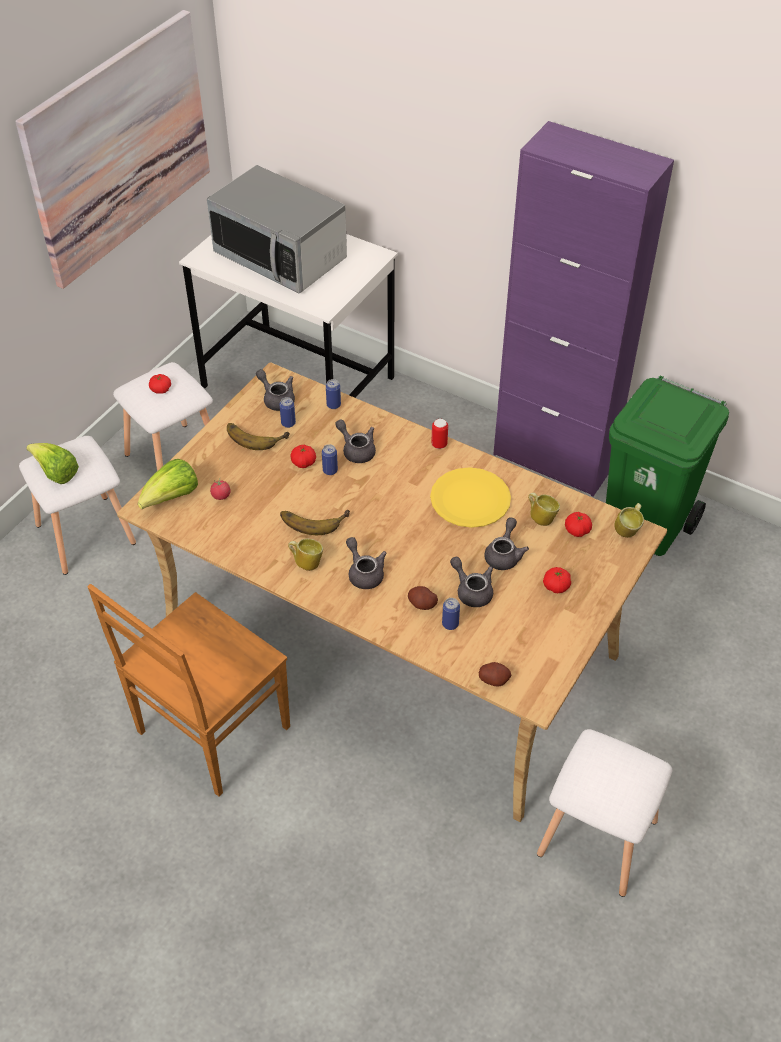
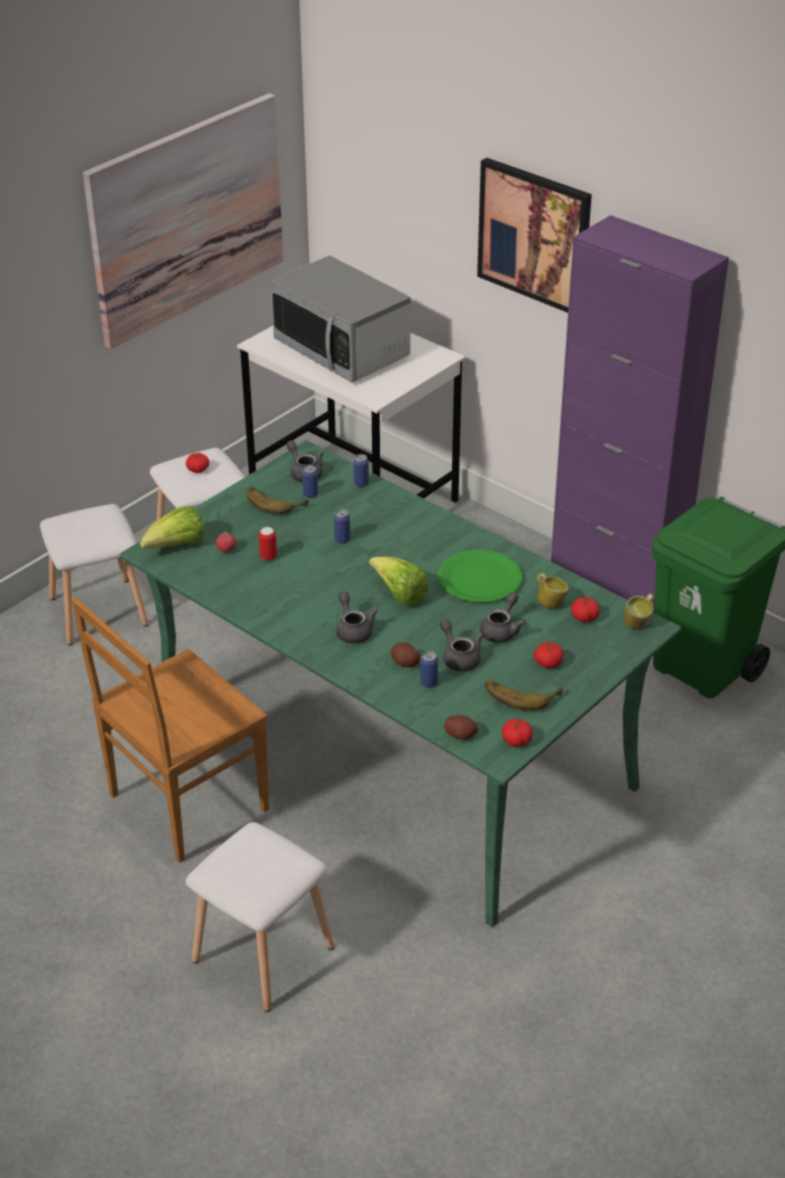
camera: 10 degrees right, 10 degrees down
(56, 473) = (74, 532): lettuce -> lettuce (399, 594)
(303, 463) = (317, 530): tomato -> tomato (516, 741)
(306, 562) = (297, 614): mug -> none
(313, 519) = (314, 578): banana -> banana (521, 693)
(356, 450) = (374, 524): grey teapot -> none
(388, 645) = (391, 748): beige dining table -> green dining table
(439, 444) = (461, 528): can -> can (268, 557)
(466, 140) = (534, 235): none -> picture
(470, 499) = (480, 579): yellow plate -> green plate
(597, 839) = (572, 955): white stool -> white stool (263, 956)

